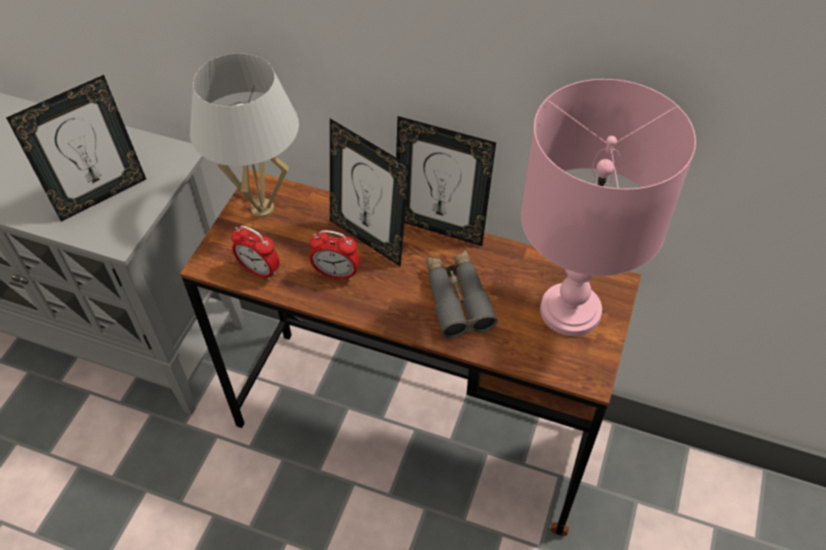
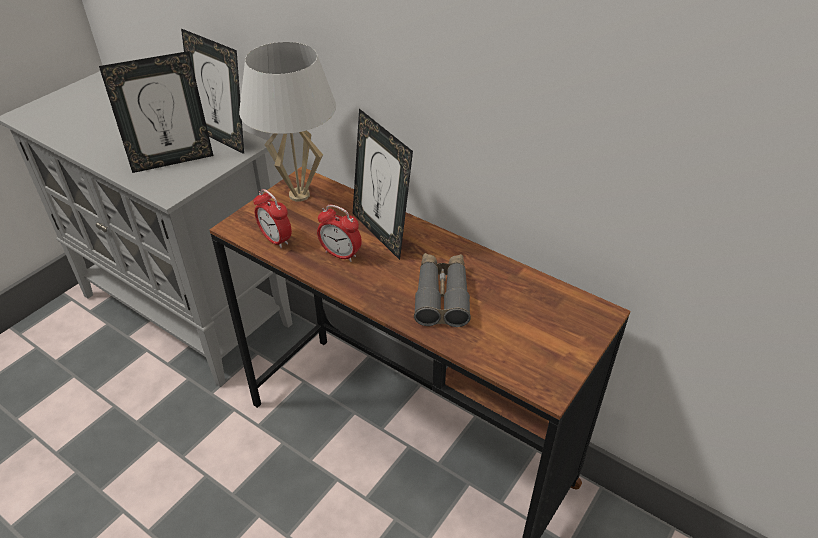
camera: 15 degrees right, 10 degrees down
(440, 227) = (448, 236): picture frame -> picture frame (223, 138)
(571, 312) = (548, 328): pink table lamp -> none

